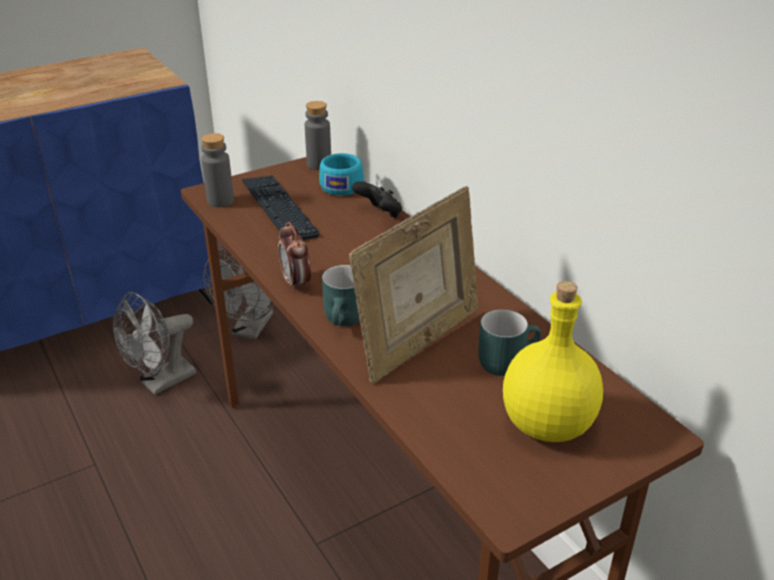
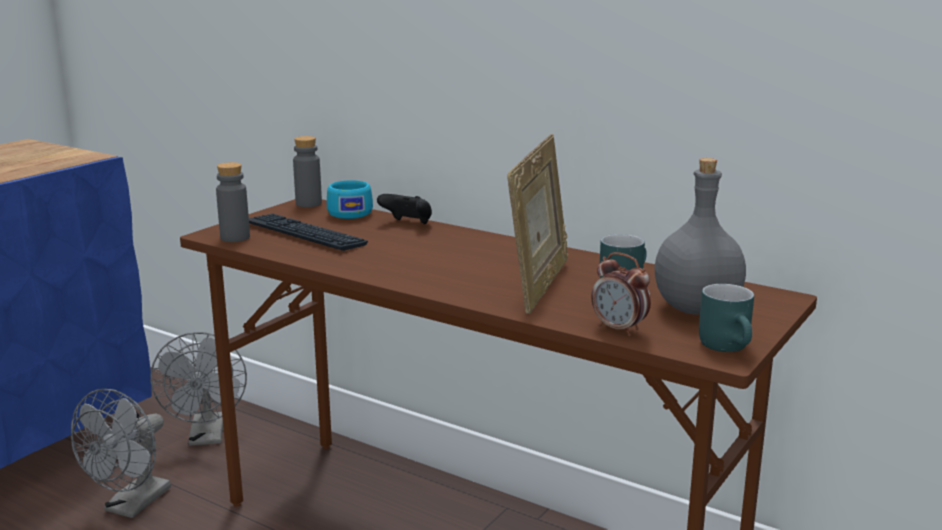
camera: 25 degrees left, 15 degrees down
(296, 283) = (382, 273): alarm clock -> alarm clock (619, 329)
(346, 320) = (458, 286): turquoise mug -> turquoise mug (730, 346)
(545, 424) = (694, 308): yellow bottle -> grey bottle

